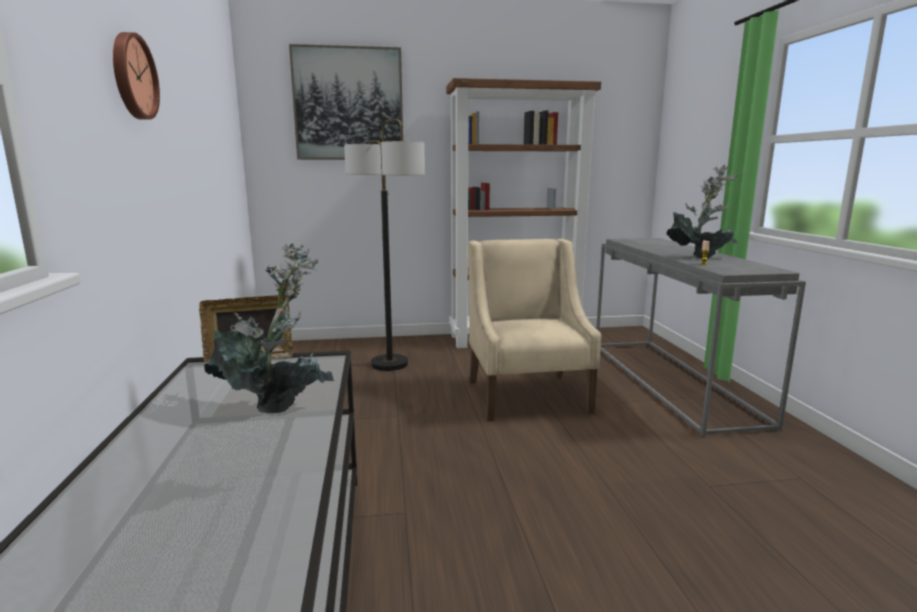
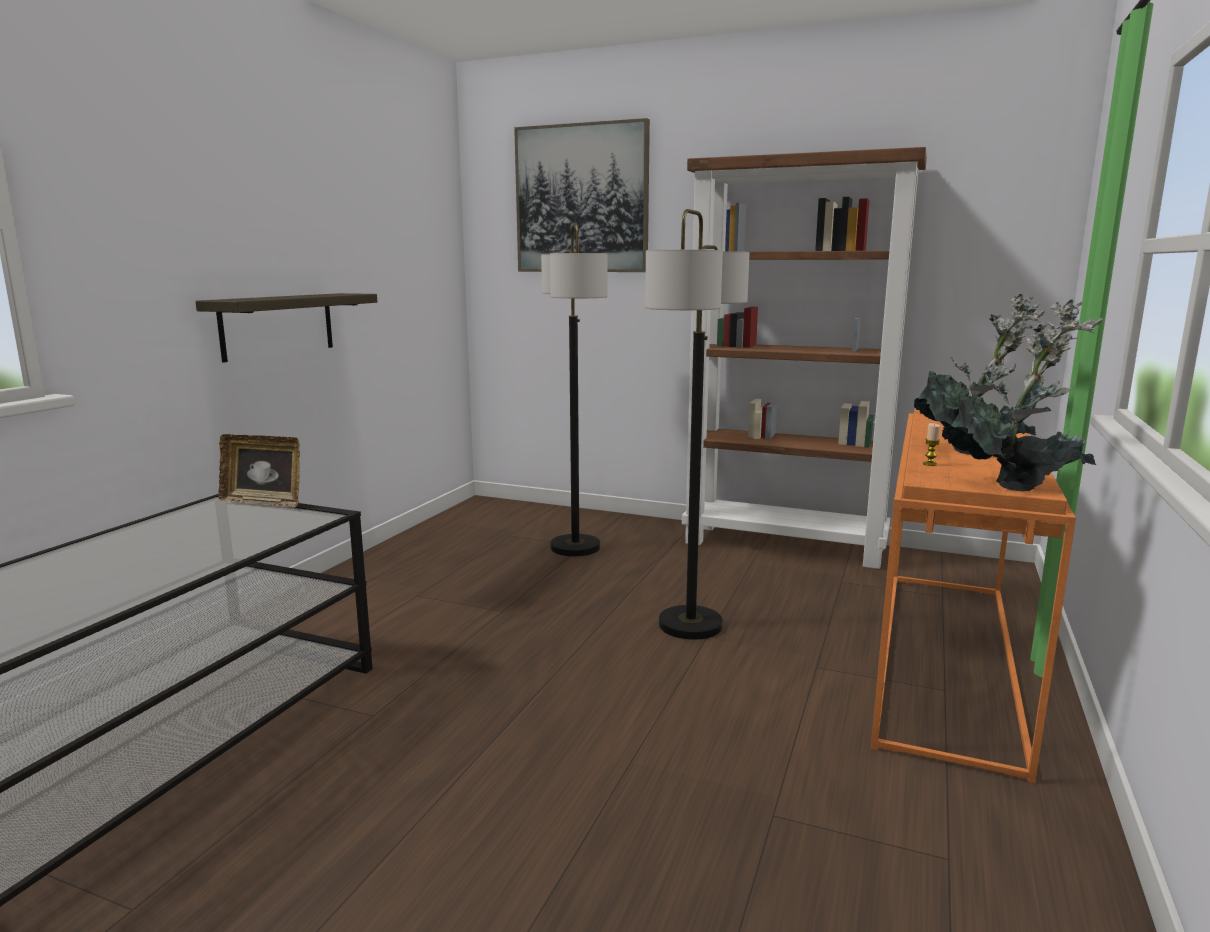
camera: 30 degrees right, 0 degrees up
(132, 76) = (220, 198): wall clock -> none
(170, 201) = (278, 325): none -> shelf
(277, 404) = (197, 551): potted plant -> potted plant (1015, 485)
(527, 395) = (690, 625): beige armchair -> floor lamp
(673, 382) = (949, 659): grey console table -> orange console table

